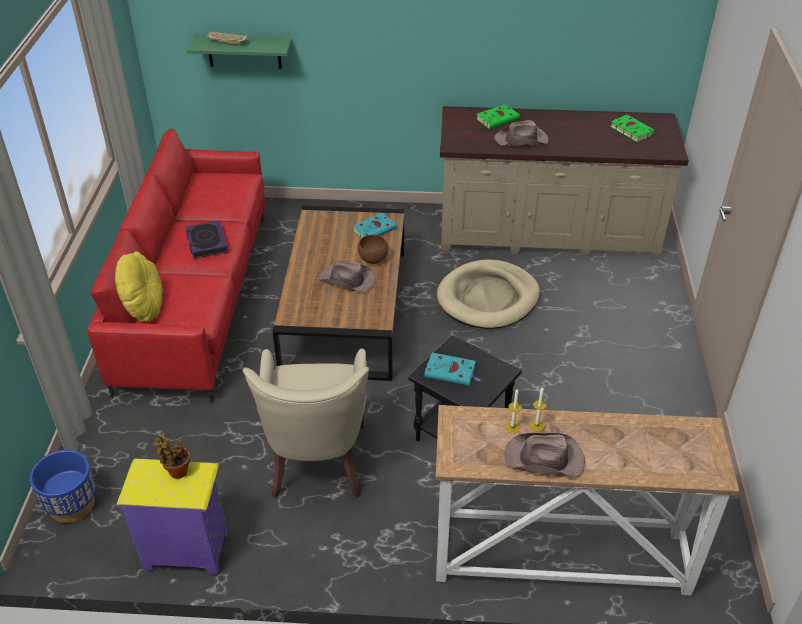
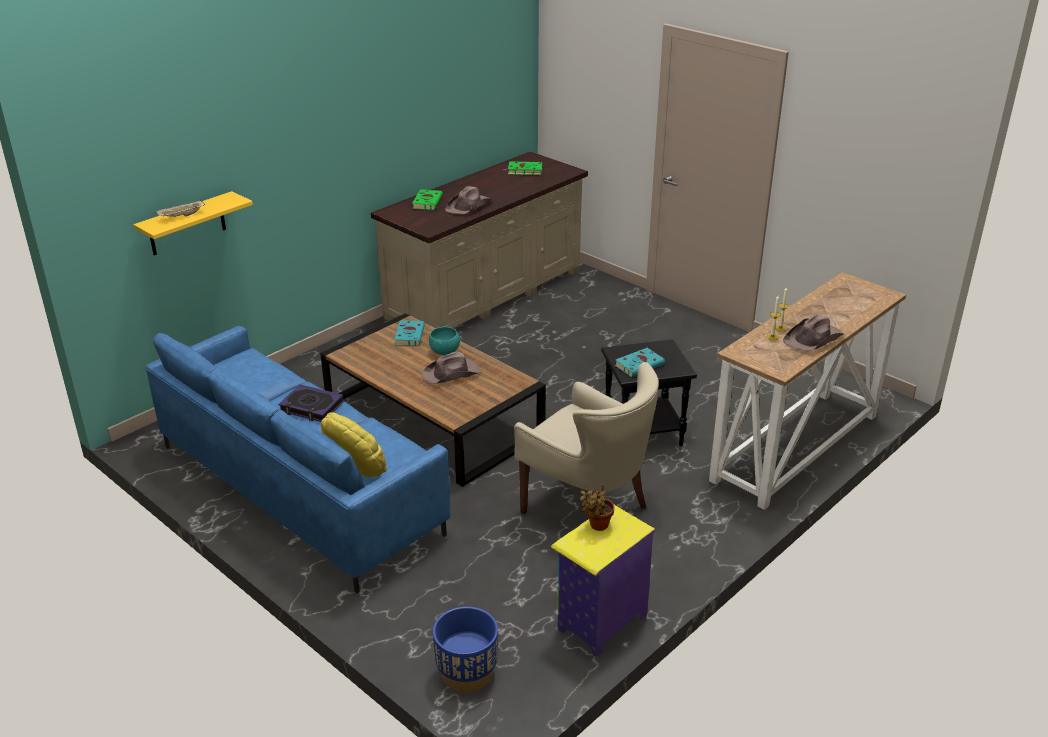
camera: 50 degrees left, 10 degrees down
(198, 300) = (301, 487): red sofa -> blue sofa
(244, 52) = (187, 224): green shelf -> yellow shelf
(373, 260) = (445, 352): brown bowl -> turquoise bowl
(488, 298) = (517, 352): beige dog bed -> none

